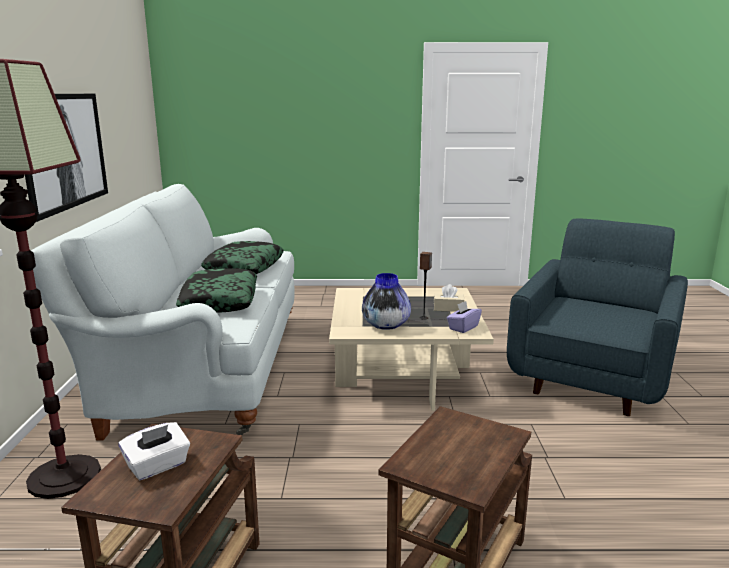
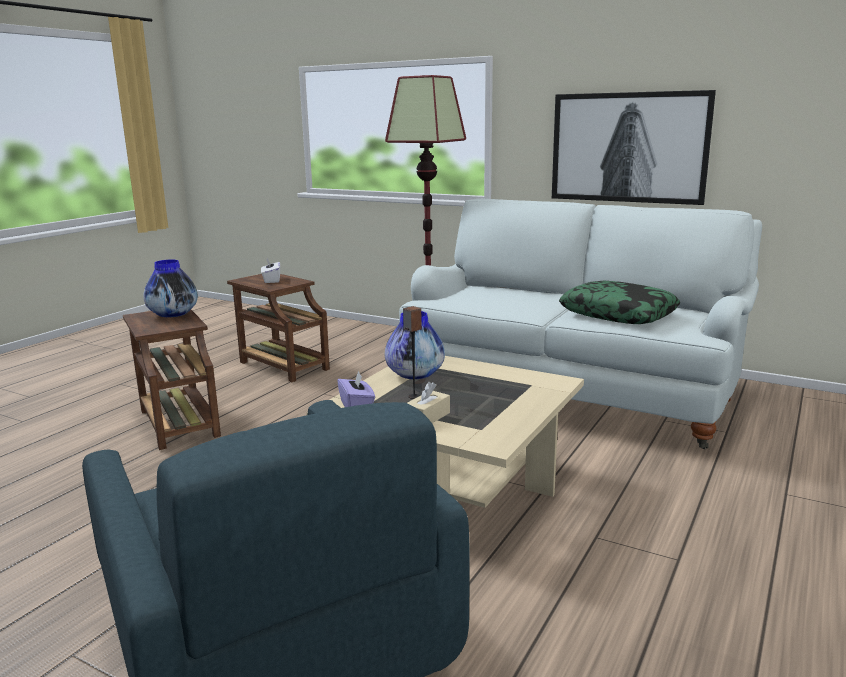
camera: 120 degrees right, 0 degrees up
(219, 300) = (500, 299): pillow -> none
(433, 453) = (173, 315): none -> vase

